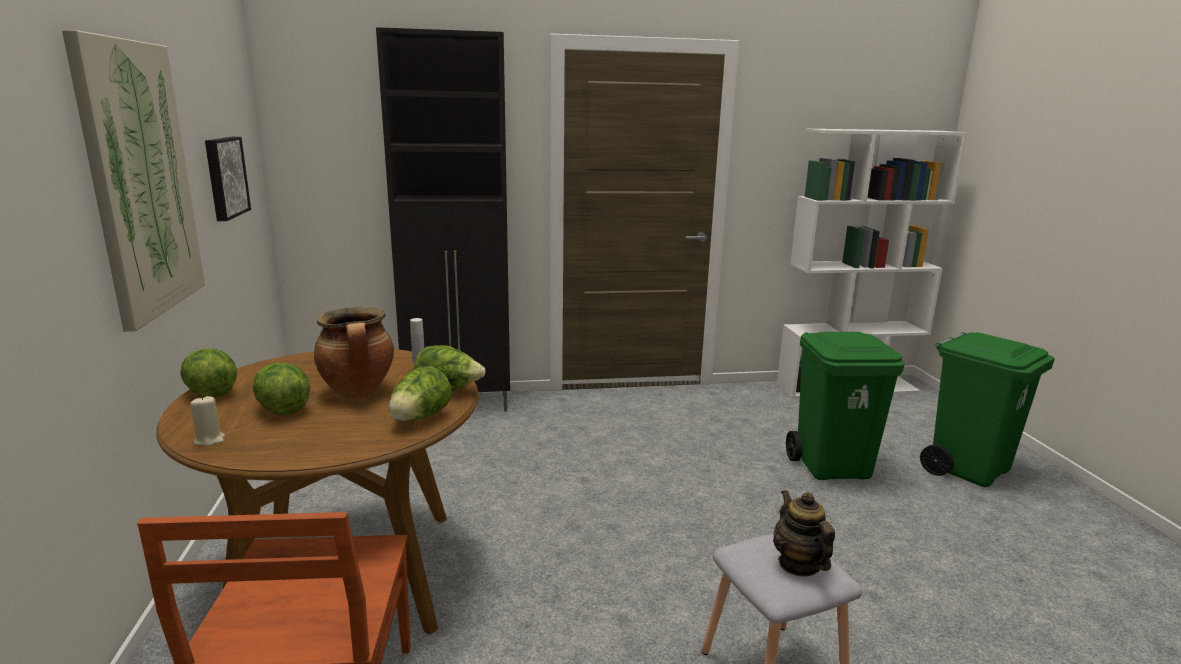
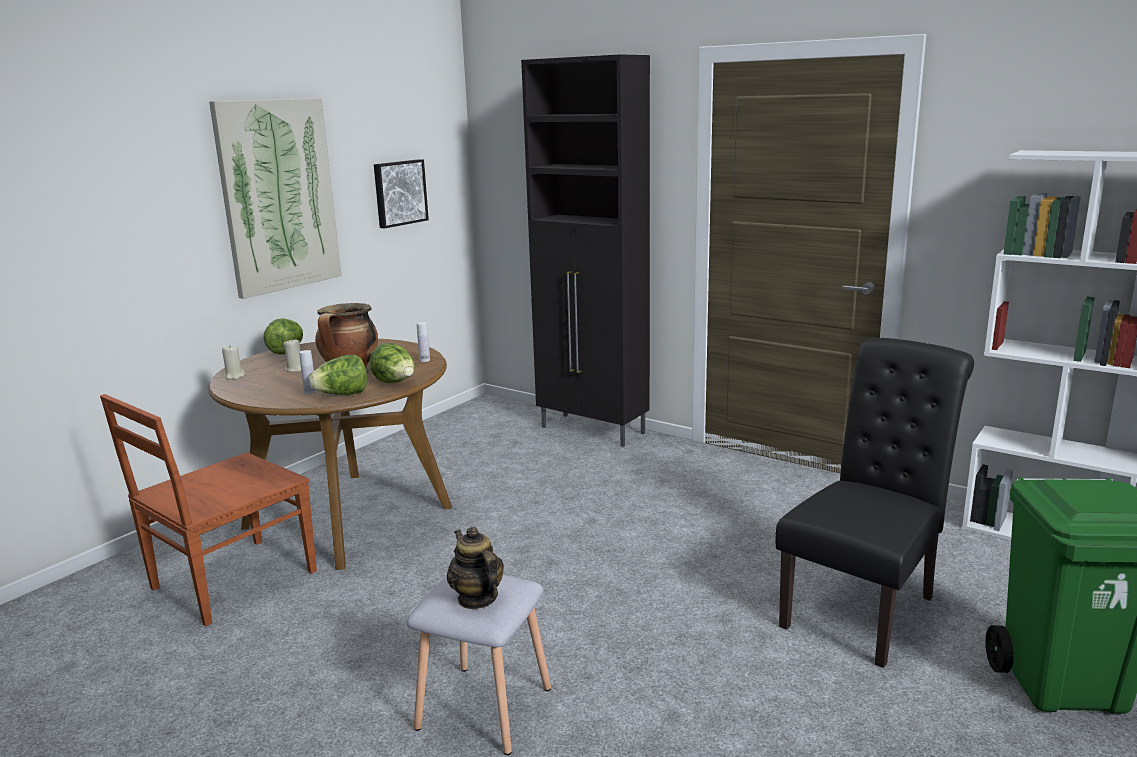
camera: 45 degrees right, 0 degrees up
(282, 409) = (295, 369): lettuce -> beige candle
(372, 427) = (310, 392): none -> white bottle
(799, 564) = (477, 598): teapot -> teapot turned 60 degrees counterclockwise
(833, 467) = (864, 607): green trash can -> black chair

